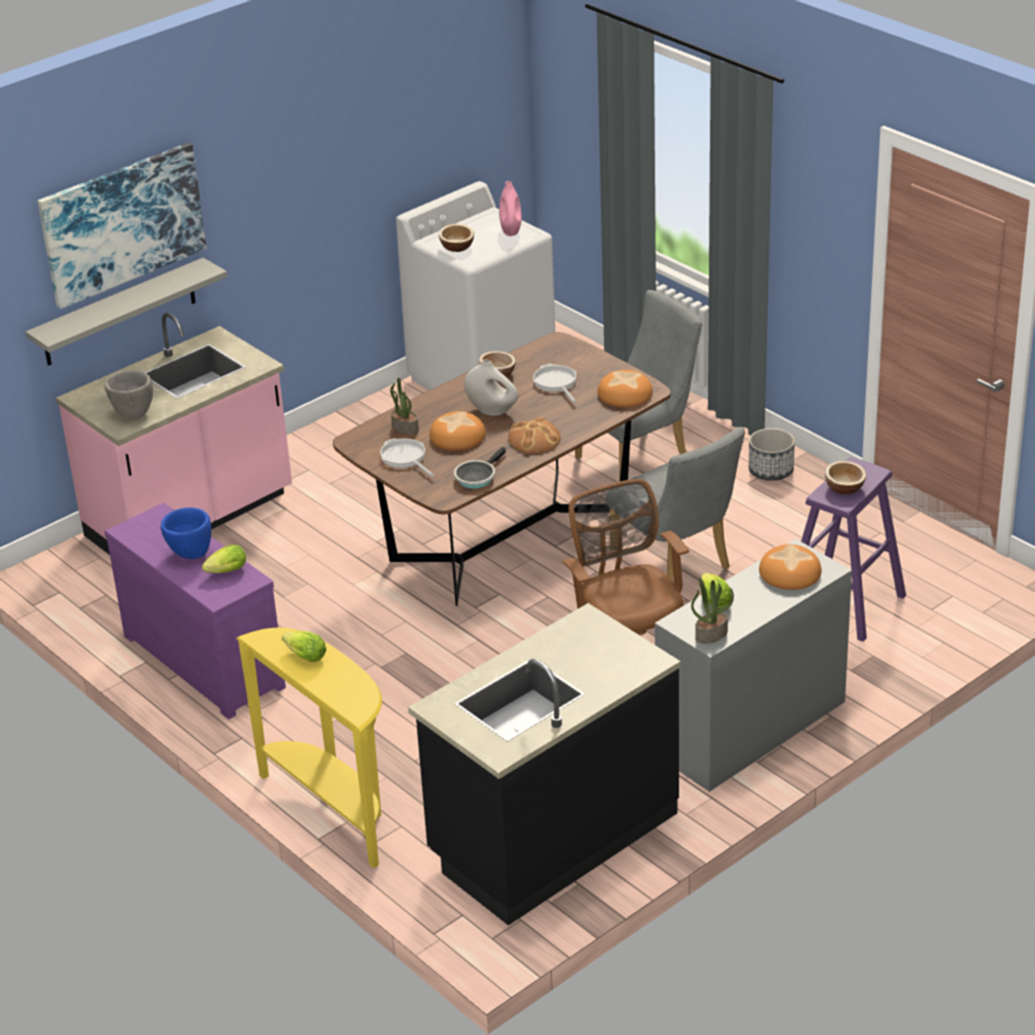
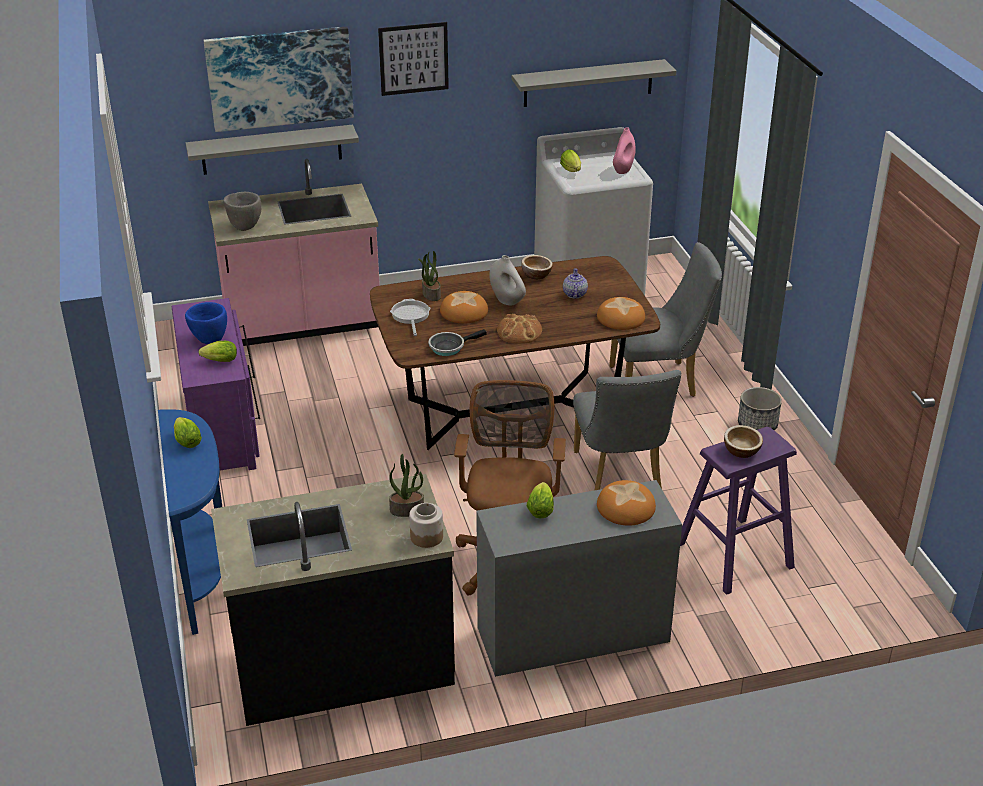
camera: 25 degrees right, 0 degrees up
(260, 161) = (413, 58): none -> picture
(334, 809) = (207, 575): yellow console table -> blue console table
(438, 140) = (588, 83): none -> grey shelf
(457, 247) = (572, 171): bowl -> lettuce
(556, 383) = (574, 294): frying pan -> teapot
(644, 658) = (426, 536): none -> jar
(711, 634) = (513, 537): potted plant -> potted plant (407, 509)

